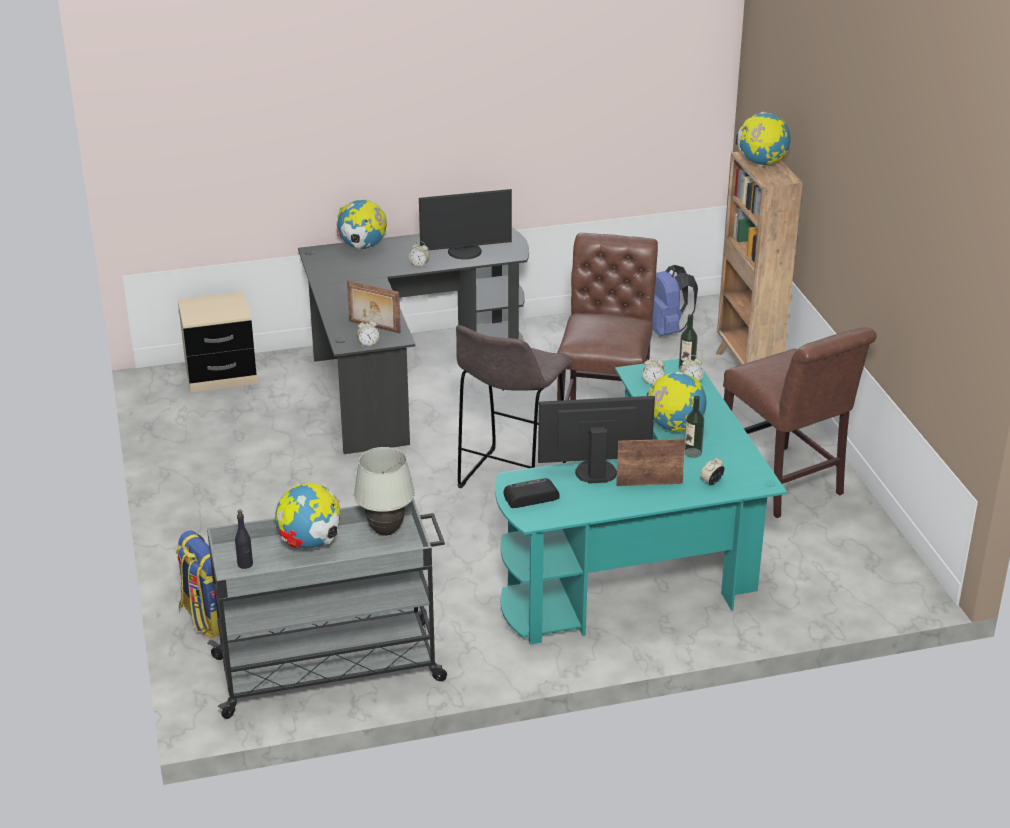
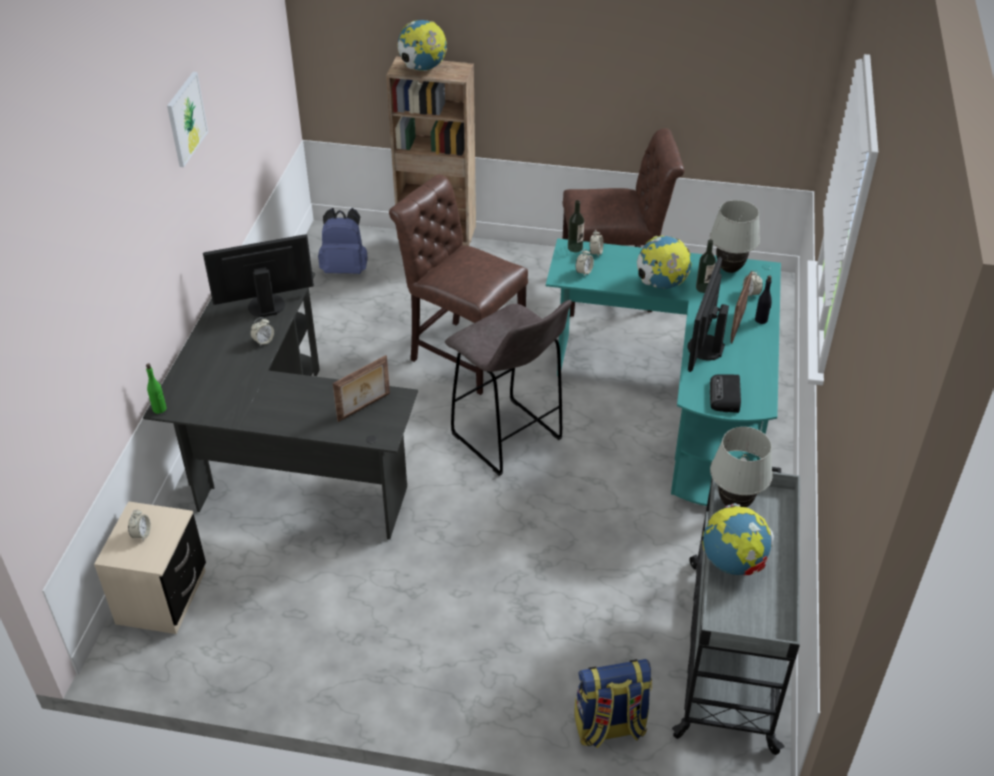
camera: 65 degrees left, 10 degrees up
(245, 564) = (749, 621): black bottle -> black bottle (761, 320)
(310, 250) = (159, 409): none -> green bottle
(362, 247) = (189, 369): globe -> none
(368, 343) = (393, 421): alarm clock -> alarm clock (141, 534)
(465, 252) = (266, 305): monitor -> monitor turned 120 degrees counterclockwise
(480, 67) = (186, 119): none -> picture
(741, 462) = (730, 269): none -> white table lamp

